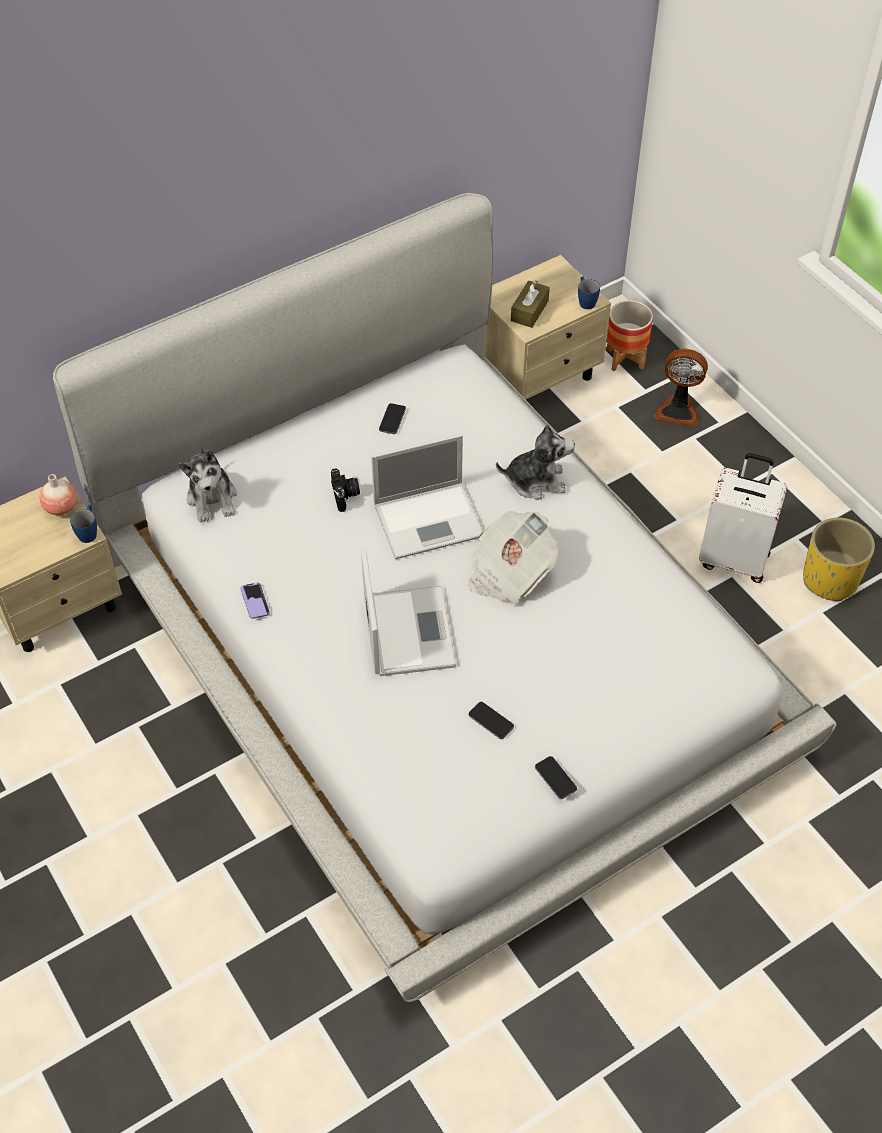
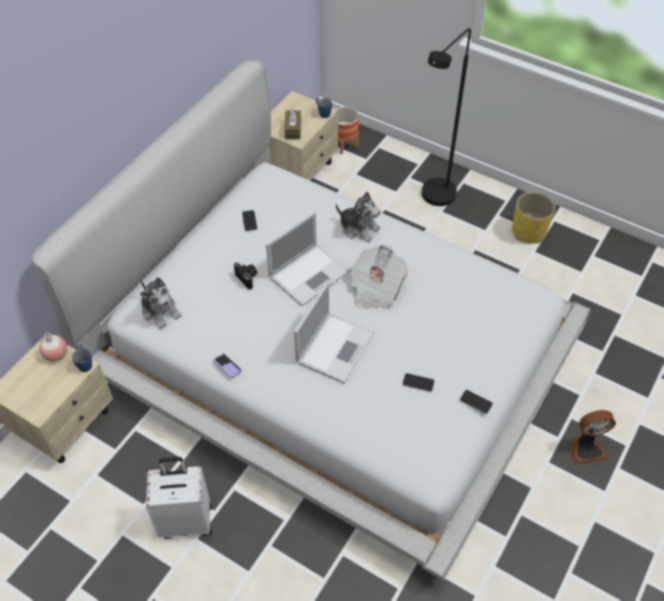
camera: 25 degrees left, 0 degrees up
(408, 629) = (335, 346): laptop -> laptop turned 60 degrees clockwise
(535, 481) = (359, 228): plush toy -> plush toy turned 60 degrees clockwise
(678, 410) = (391, 164): fan -> fan (586, 448)
(712, 483) = (434, 200): none -> black floor lamp
(734, 559) = (471, 239): white suitcase -> white suitcase (186, 520)

